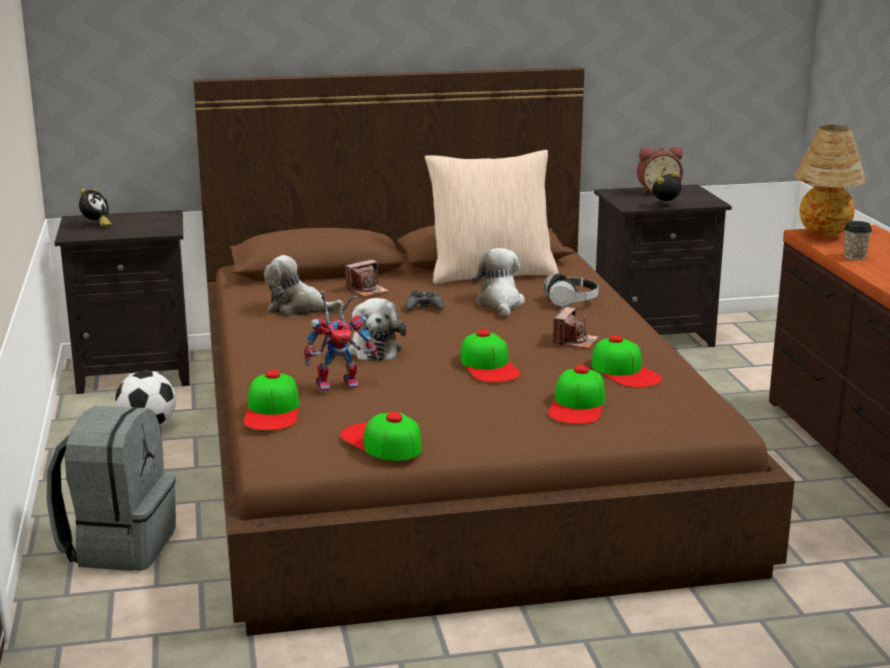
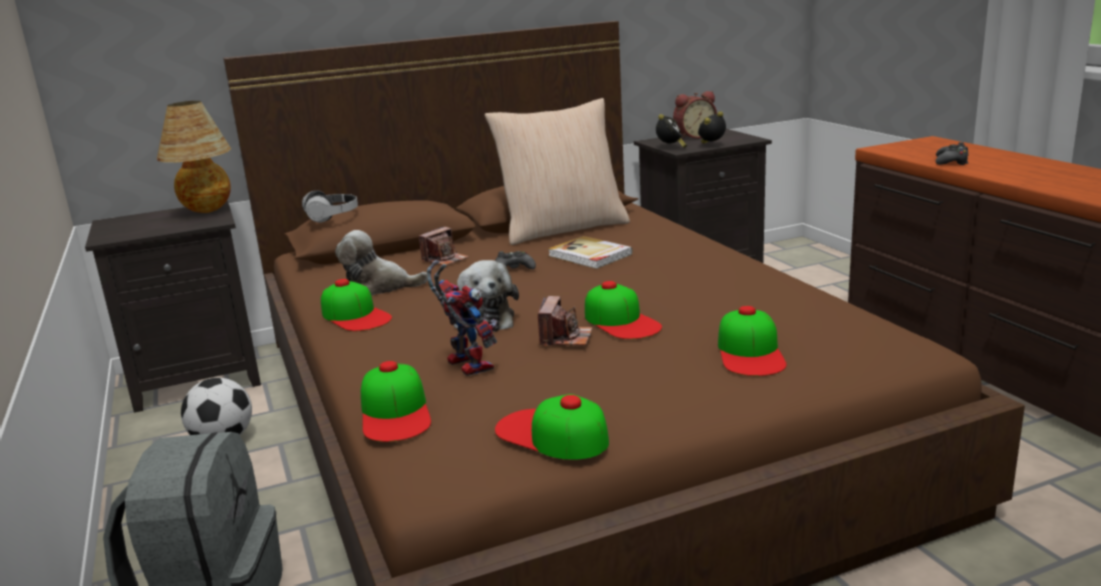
camera: 10 degrees left, 0 degrees up
(96, 225) = (133, 224): alarm clock -> alarm clock (670, 148)
(340, 383) = (464, 364): toy robot -> toy robot turned 90 degrees counterclockwise
(500, 304) = (590, 255): plush toy -> book
(571, 302) = (660, 245): headphones -> headphones (332, 217)
(574, 341) = (693, 283): camera -> camera (565, 338)
(625, 372) = (770, 307): cap -> cap (355, 315)
(824, 236) = (900, 149): table lamp -> table lamp (206, 212)
(854, 257) = (951, 162): cup -> black game controller

